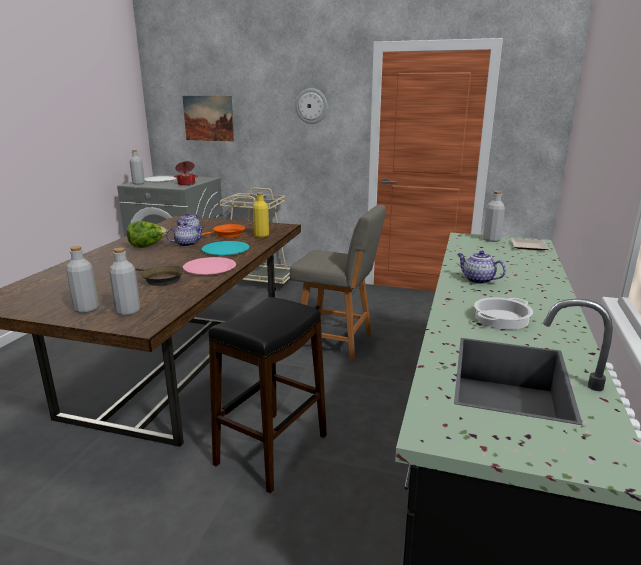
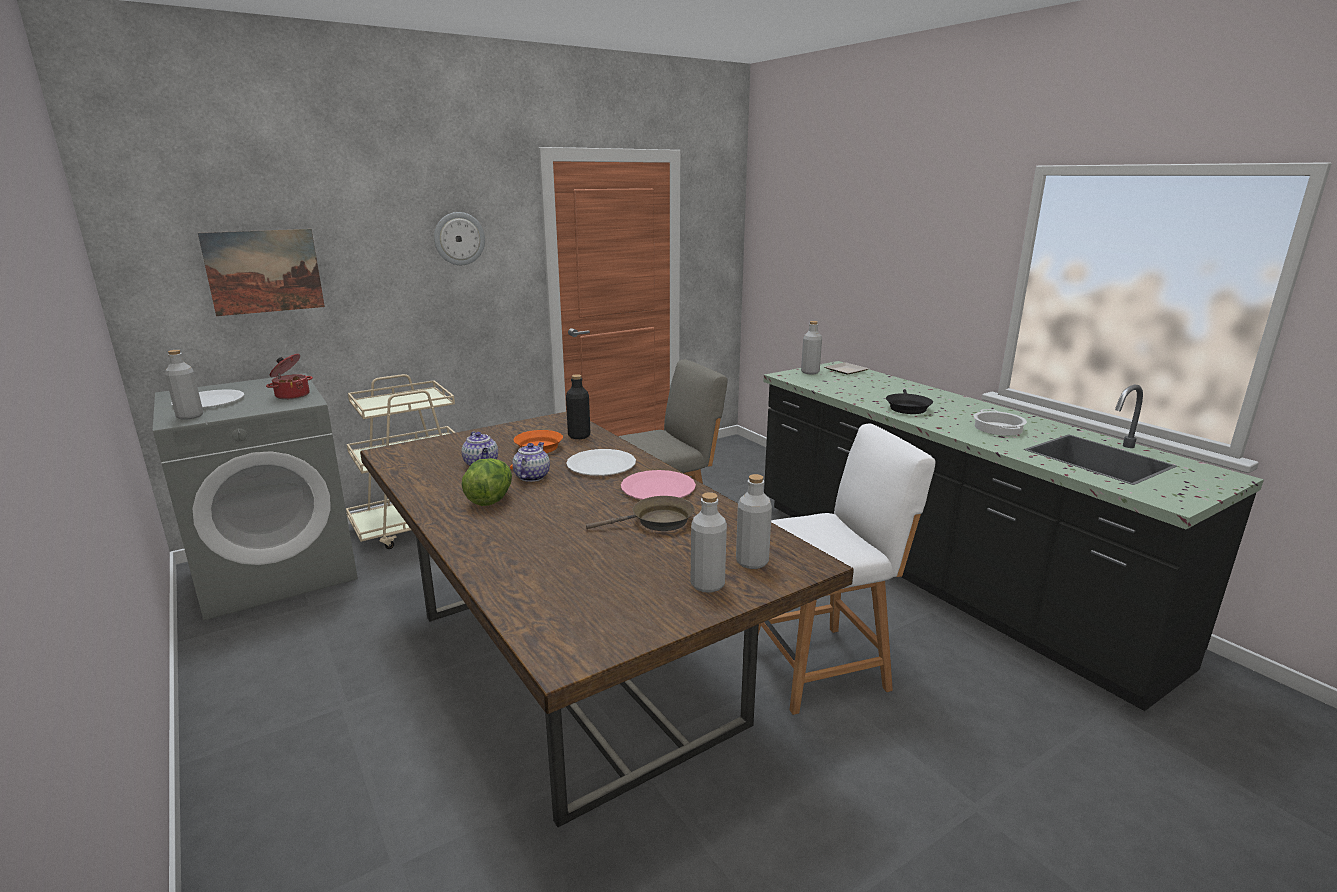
camera: 50 degrees left, 0 degrees up
(226, 250) = (601, 464): turquoise plate -> white plate
(261, 235) = (579, 436): yellow bottle -> black bottle
(272, 450) = (821, 666): black stool -> white chair
(477, 280) = (907, 407): teapot -> black frying pan

